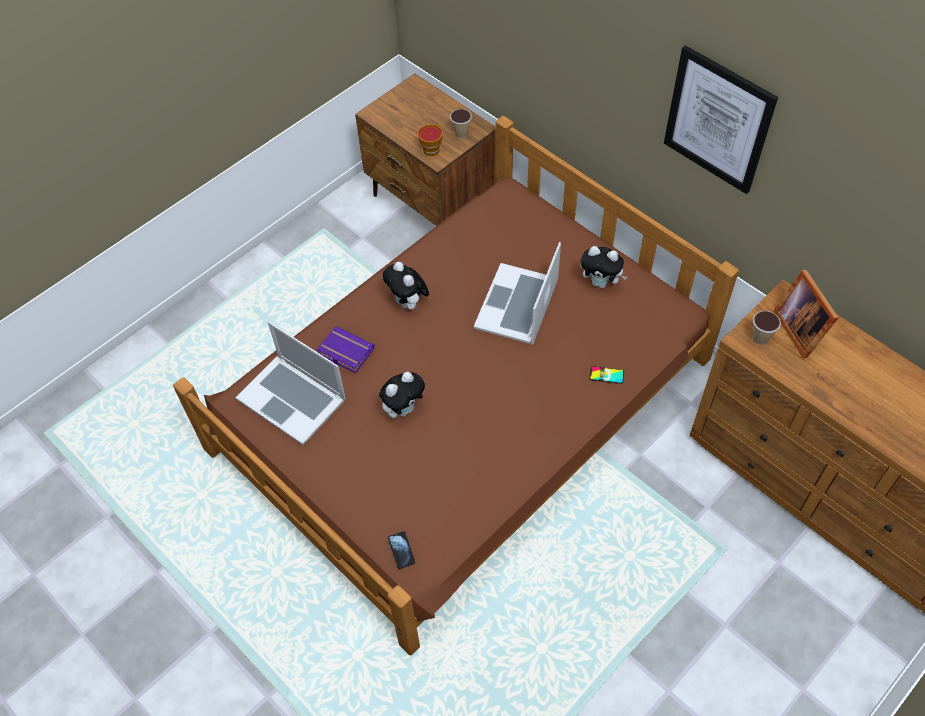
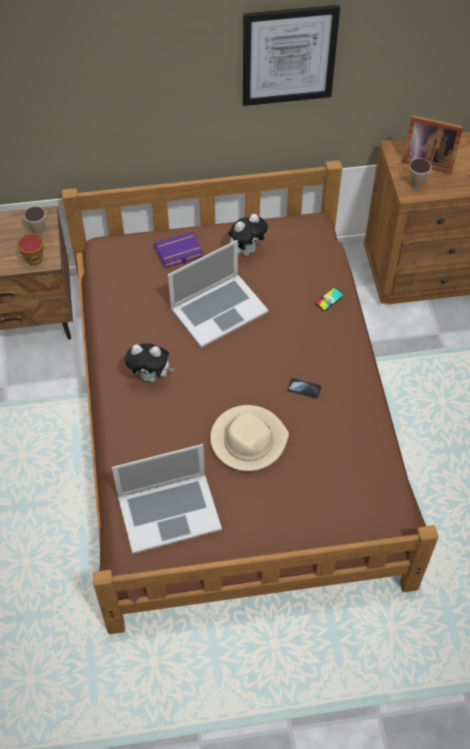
camera: 55 degrees left, 0 degrees up
(344, 352) = (157, 448): purple book -> purple book (178, 253)
(401, 550) = (371, 518): phone -> phone (304, 388)
(404, 408) = (248, 440): plush toy -> beige hat
(517, 304) = (218, 309): laptop -> laptop turned 90 degrees counterclockwise

